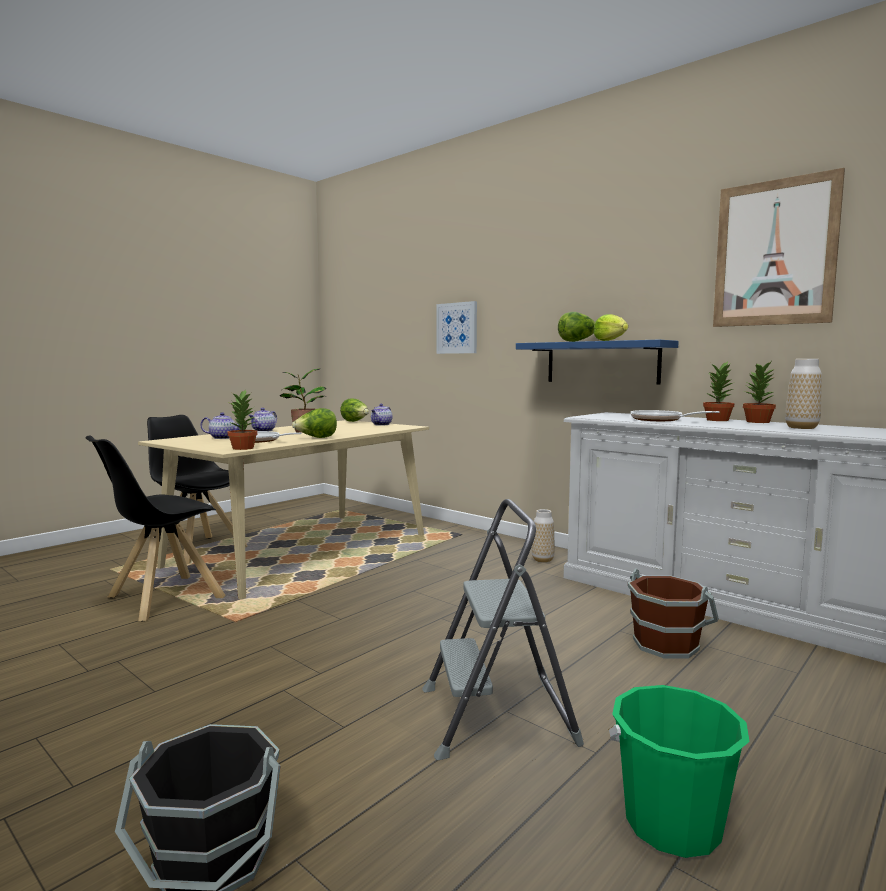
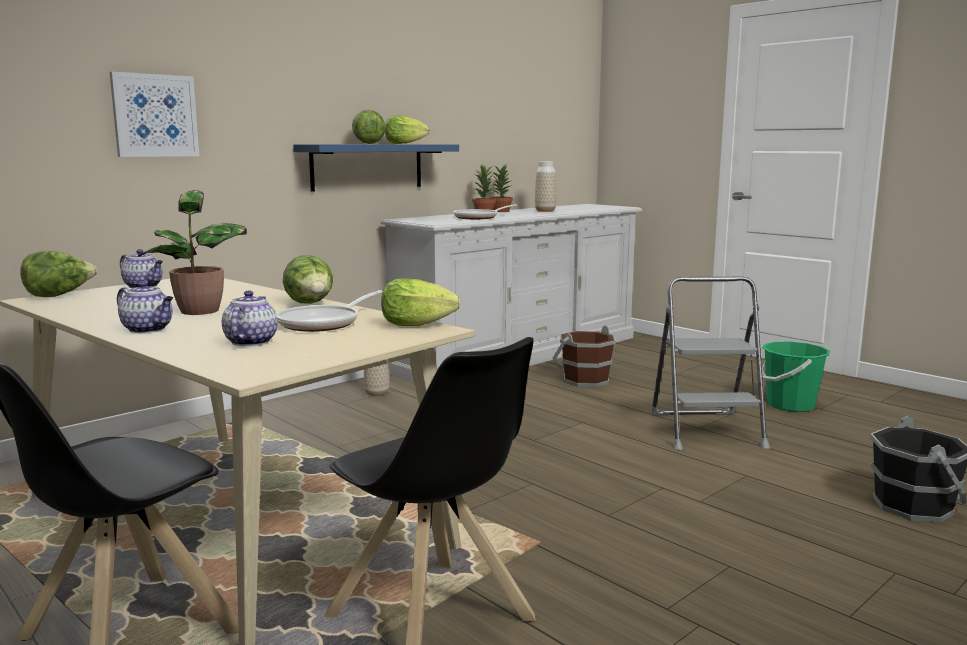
camera: 85 degrees left, 5 degrees up
(244, 448) = (416, 325): potted plant -> lettuce
(774, 253) = (487, 75): picture -> none

